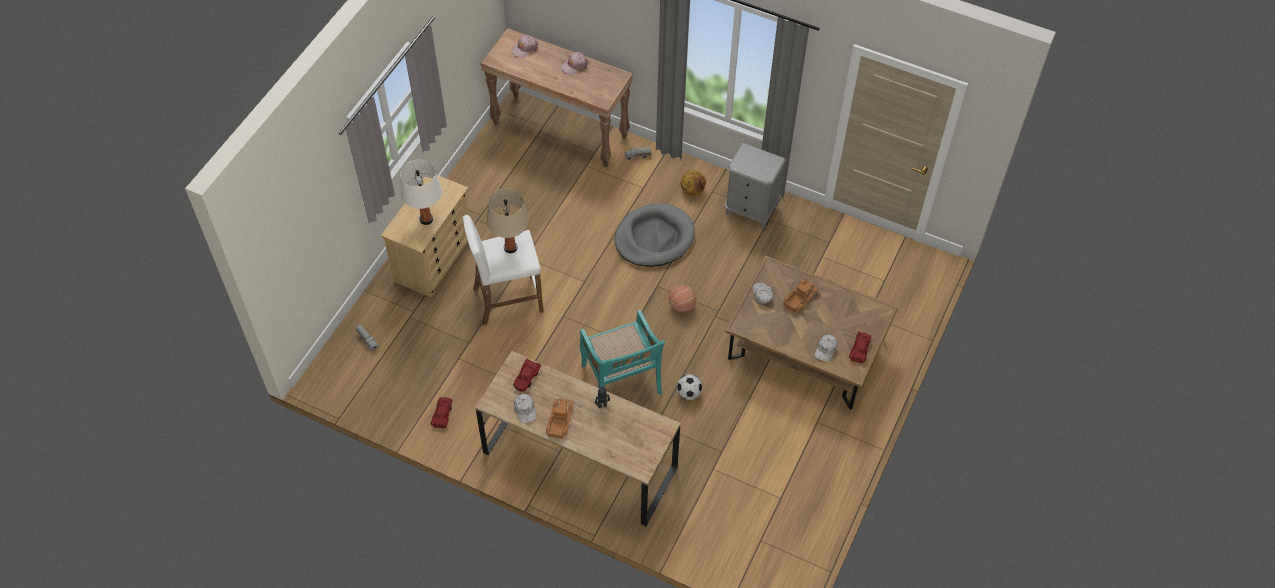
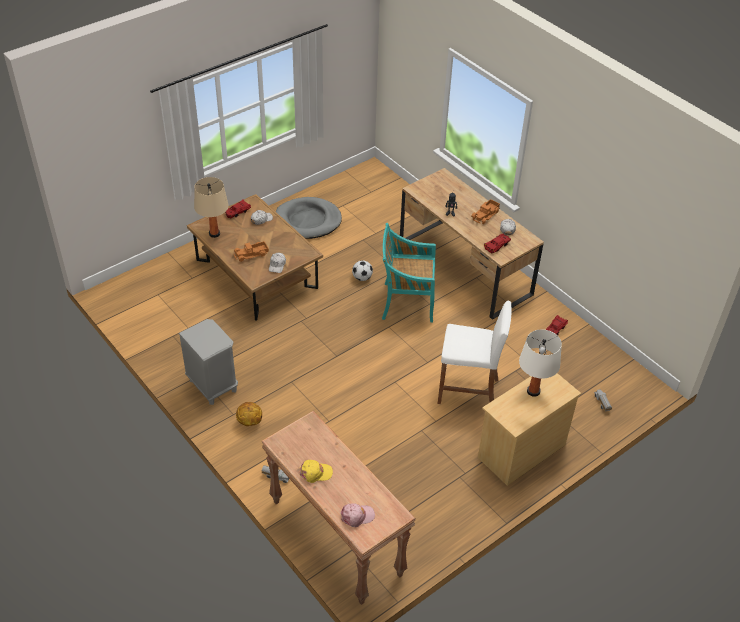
camera: 155 degrees left, 10 degrees down
(510, 248) = (466, 343): beige table lamp -> beige table lamp (214, 234)
(574, 65) = (315, 473): pink cap -> yellow cap
(621, 381) = (406, 302): turquoise chair -> turquoise chair turned 90 degrees counterclockwise
(654, 238) = (313, 394): grey dog bed -> grey dog bed (308, 221)
(682, 306) = (327, 334): basketball -> none

